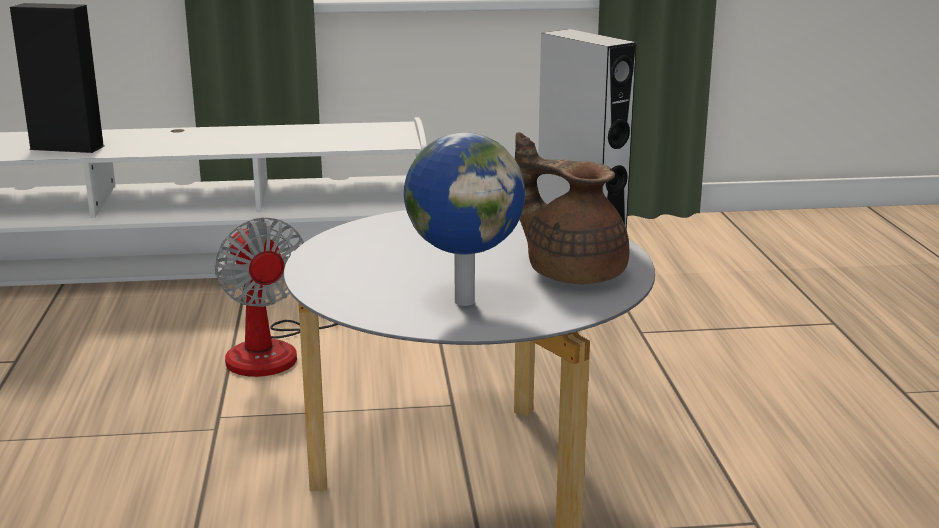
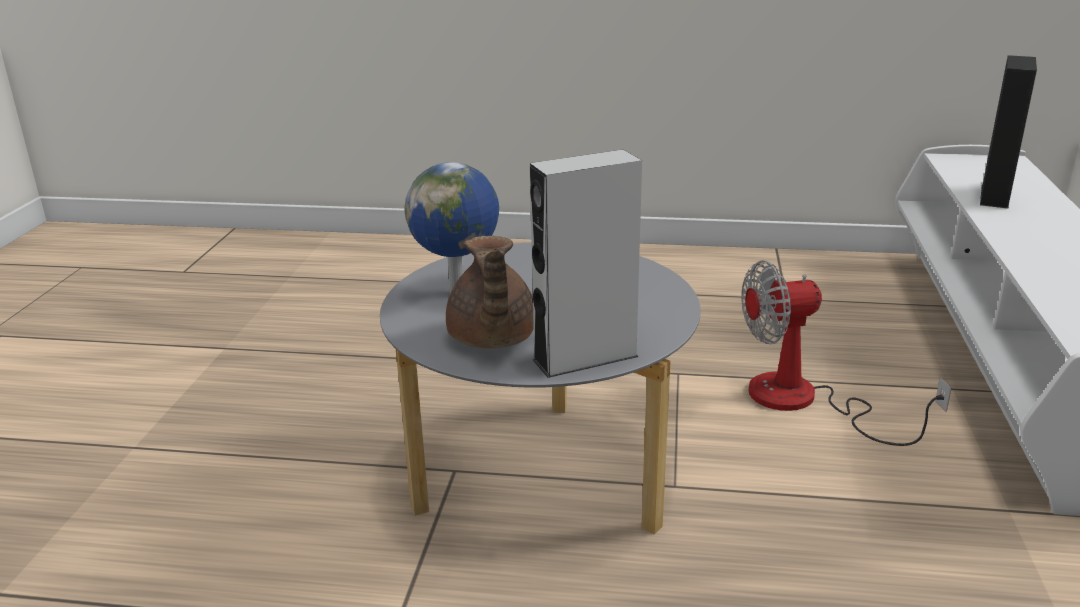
camera: 105 degrees right, 5 degrees up
(572, 272) = (490, 339): brown teapot -> brown teapot turned 120 degrees clockwise

